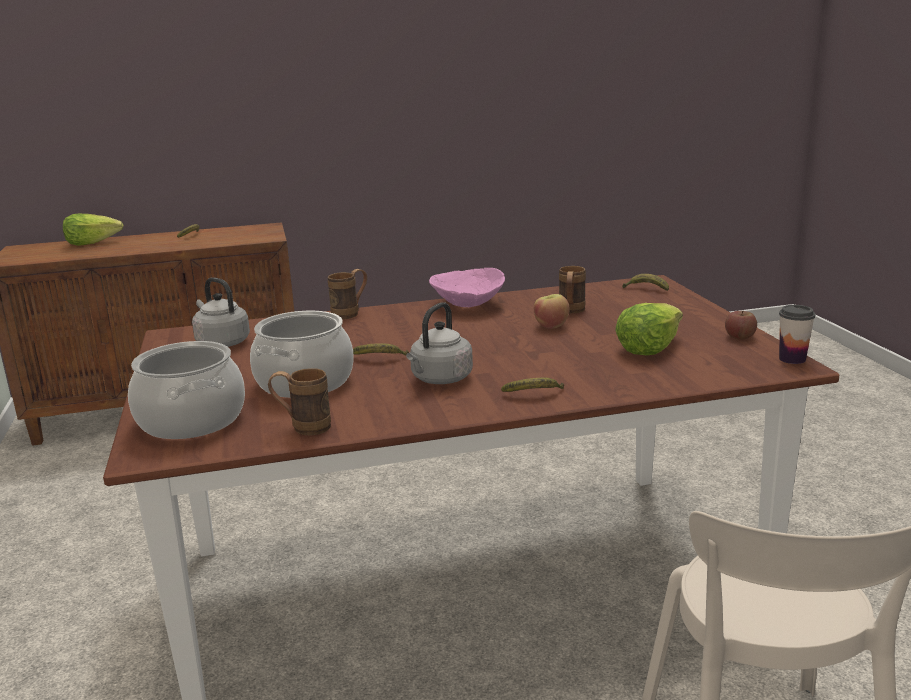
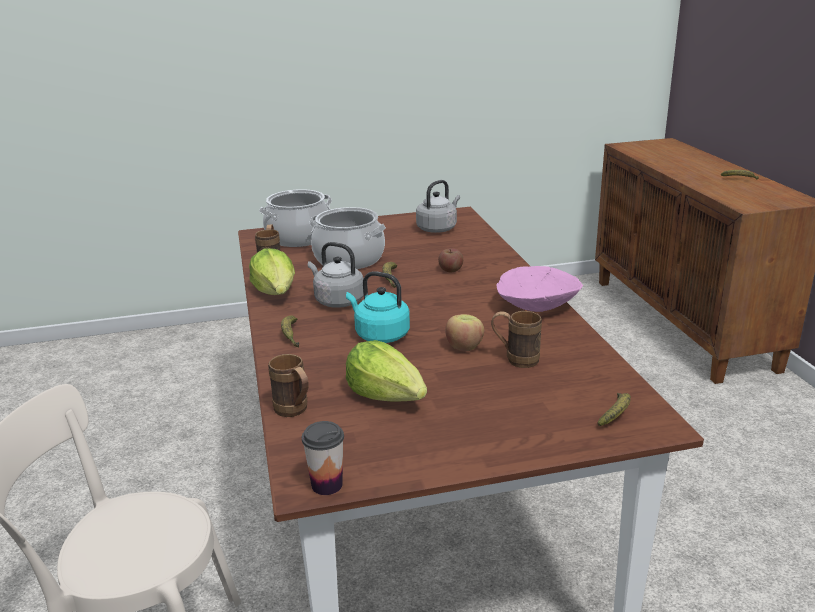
camera: 90 degrees right, 5 degrees up
(92, 243) = (692, 156): lettuce -> lettuce (276, 292)
(350, 313) = (508, 261): brown mug -> brown mug (295, 412)
(529, 356) = (379, 335): none -> turquoise kettle
(739, 337) = (411, 460): apple -> apple (450, 270)

